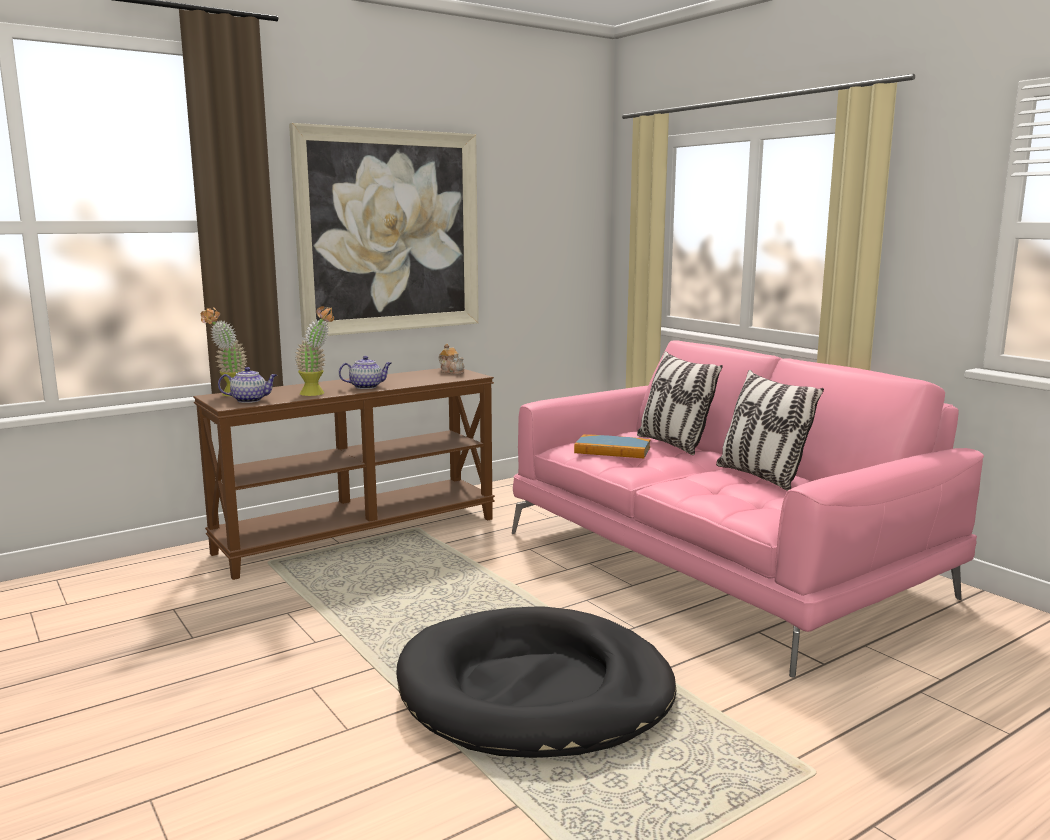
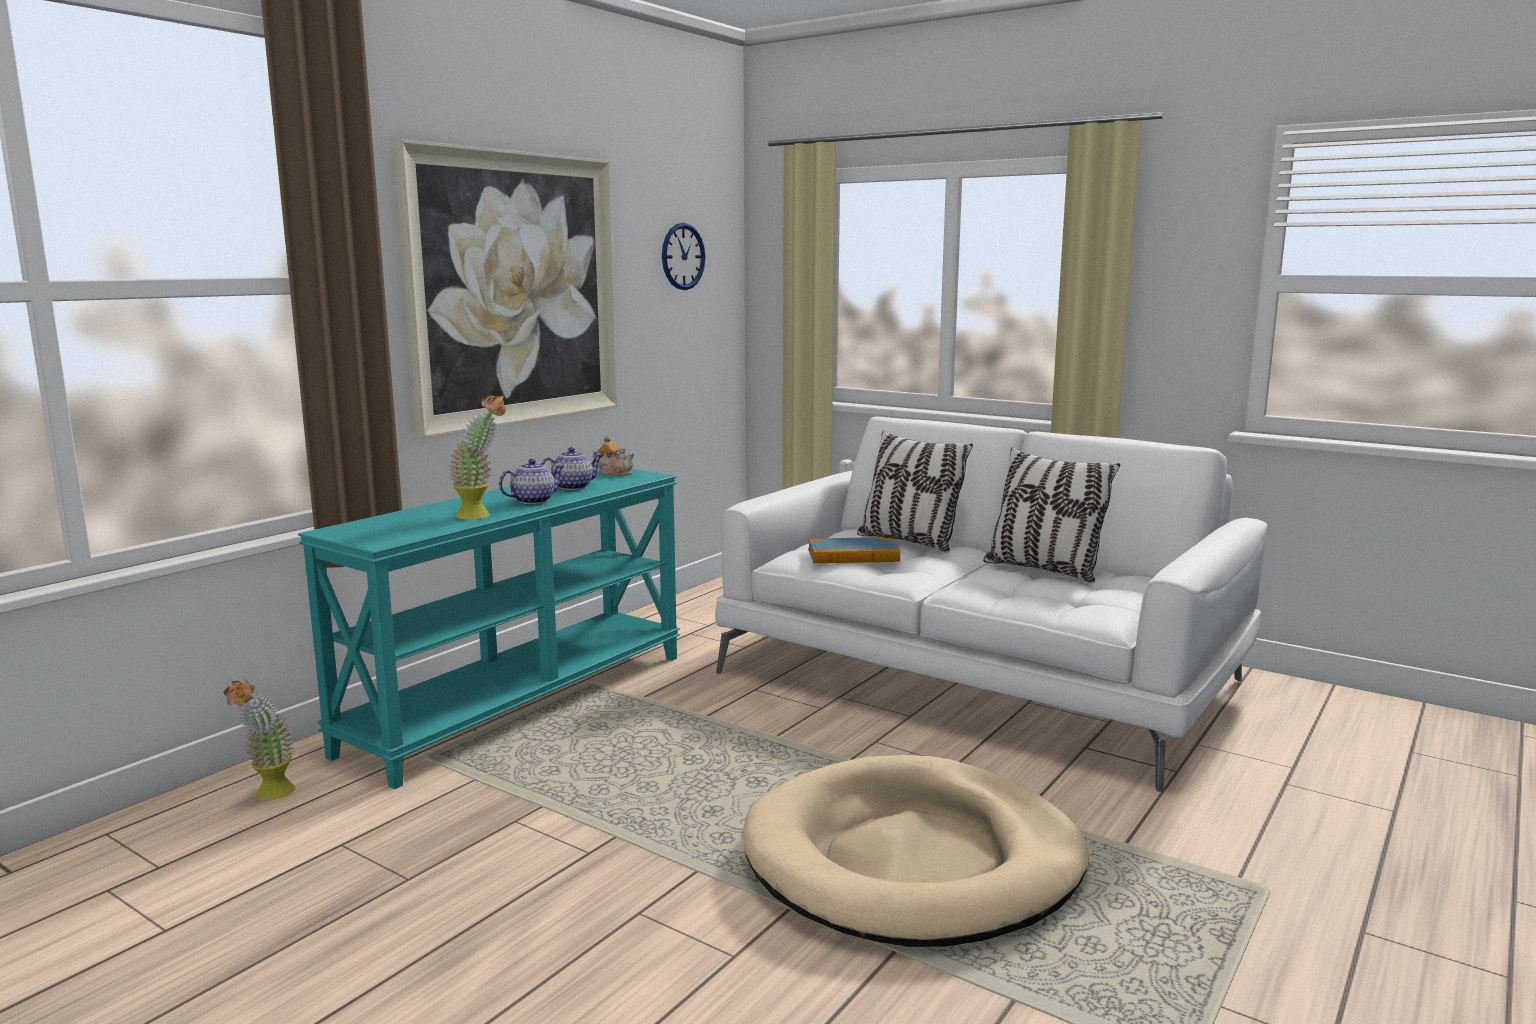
camera: 20 degrees left, 0 degrees up
(229, 395) = (353, 527): potted plant -> potted plant (269, 796)
(250, 400) = (398, 532): teapot -> teapot (573, 487)
(358, 535) = (519, 702): brown console table -> turquoise console table
(535, 690) = (913, 860): black dog bed -> beige dog bed
(547, 208) = (683, 256): none -> wall clock
(718, 565) = (981, 678): pink sofa -> white sofa

